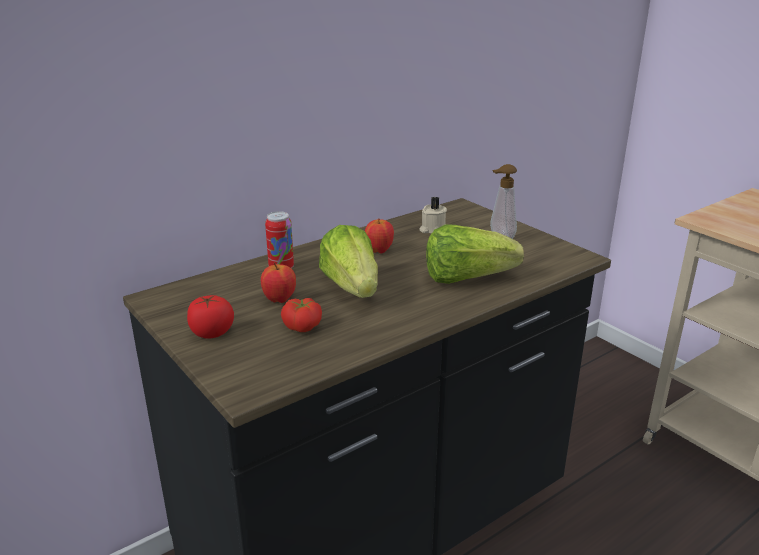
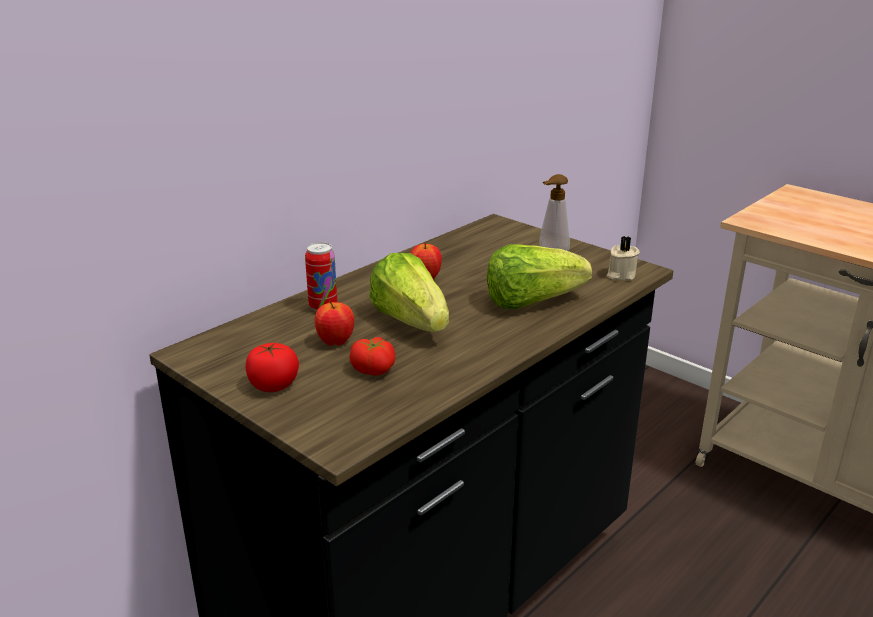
camera: 10 degrees left, 0 degrees up
(432, 229) = (474, 251): beige candle -> beige candle (620, 275)

